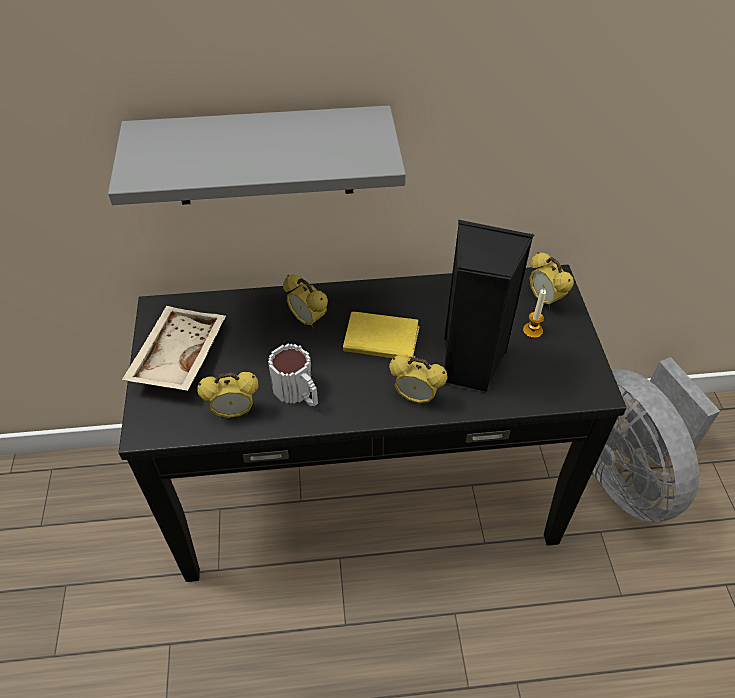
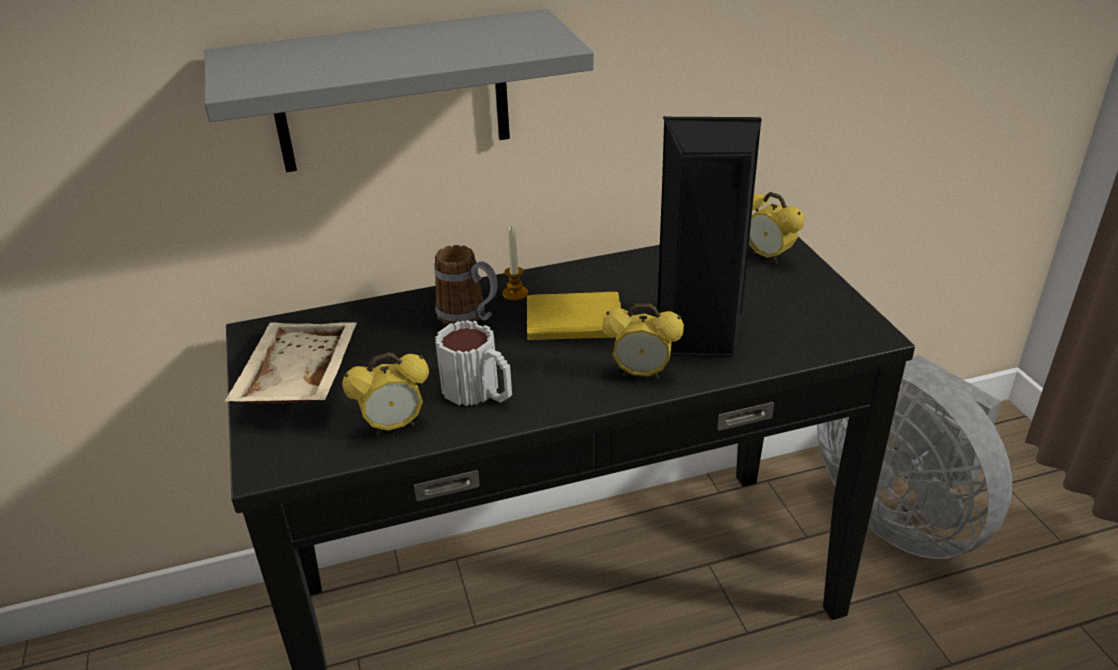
camera: 10 degrees left, 15 degrees down
(307, 320) = (469, 316): alarm clock -> mug
(532, 331) = (765, 288): candle -> candle (515, 294)

